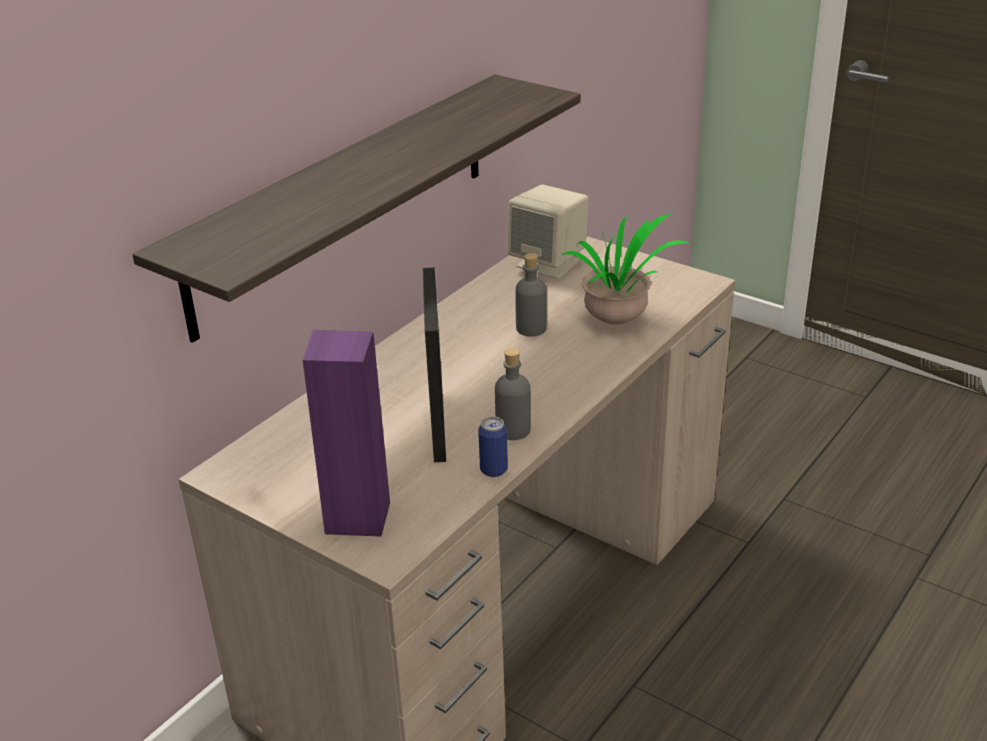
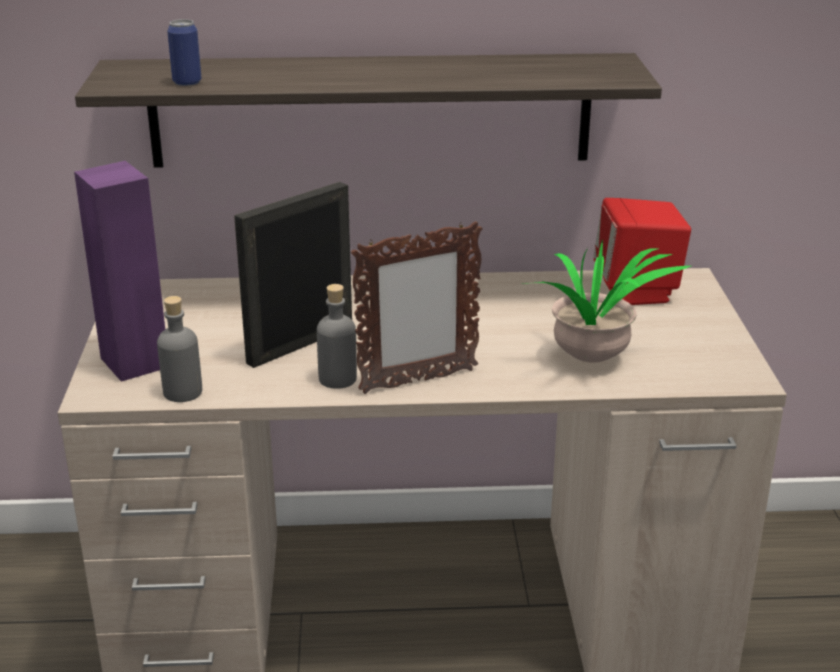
camera: 50 degrees right, 5 degrees down
(494, 470) = (266, 393): can -> can (187, 82)
(531, 328) = (511, 325): grey bottle -> grey bottle (182, 392)
(549, 263) = (637, 291): beige speaker -> red speaker
(560, 398) = (417, 381): none -> picture frame

